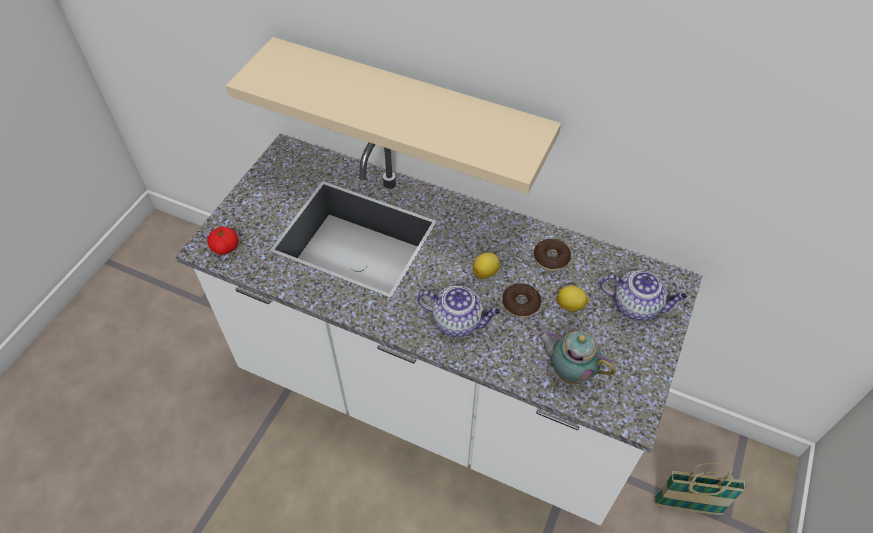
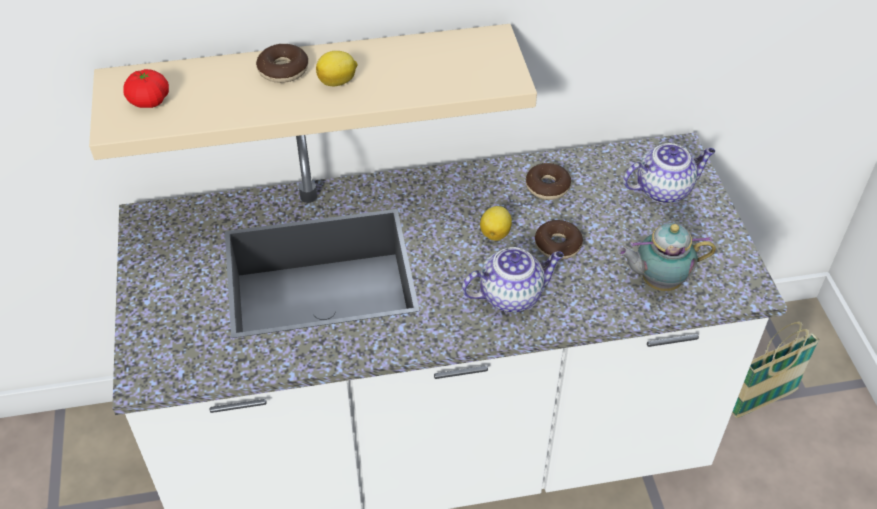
camera: 35 degrees left, 5 degrees down
(225, 247) = (170, 362): tomato -> tomato (149, 101)
(377, 88) = (283, 70): none -> donut
(571, 306) = (605, 221): lemon -> lemon (338, 82)

